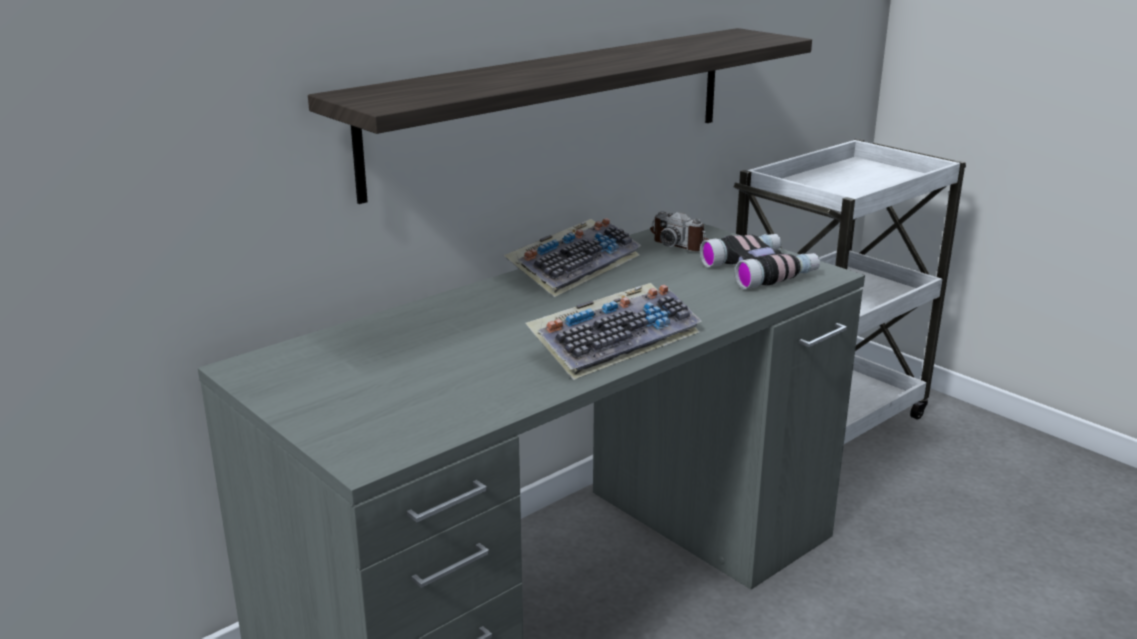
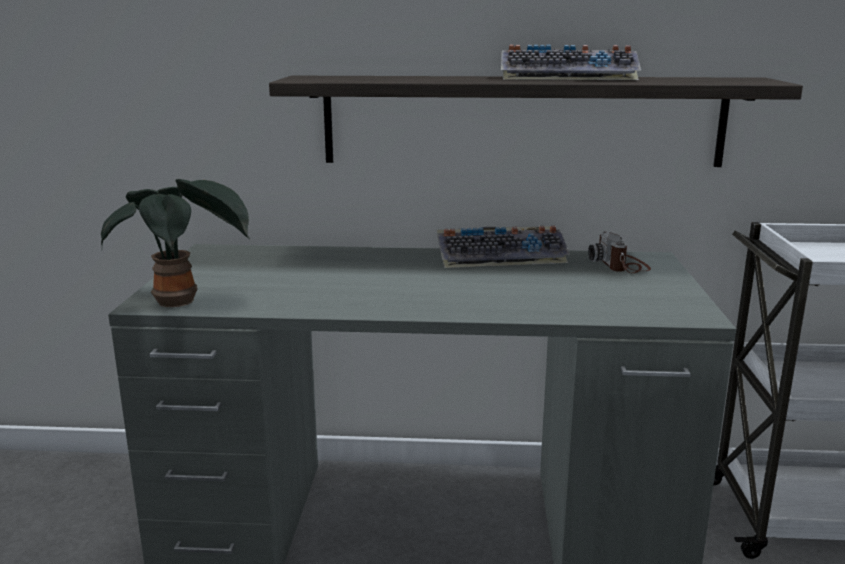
camera: 45 degrees right, 5 degrees down
(401, 439) = (181, 302): none -> potted plant
(615, 341) = (414, 301): keyboard -> keyboard (569, 77)
(760, 270) = (640, 297): binoculars -> none

